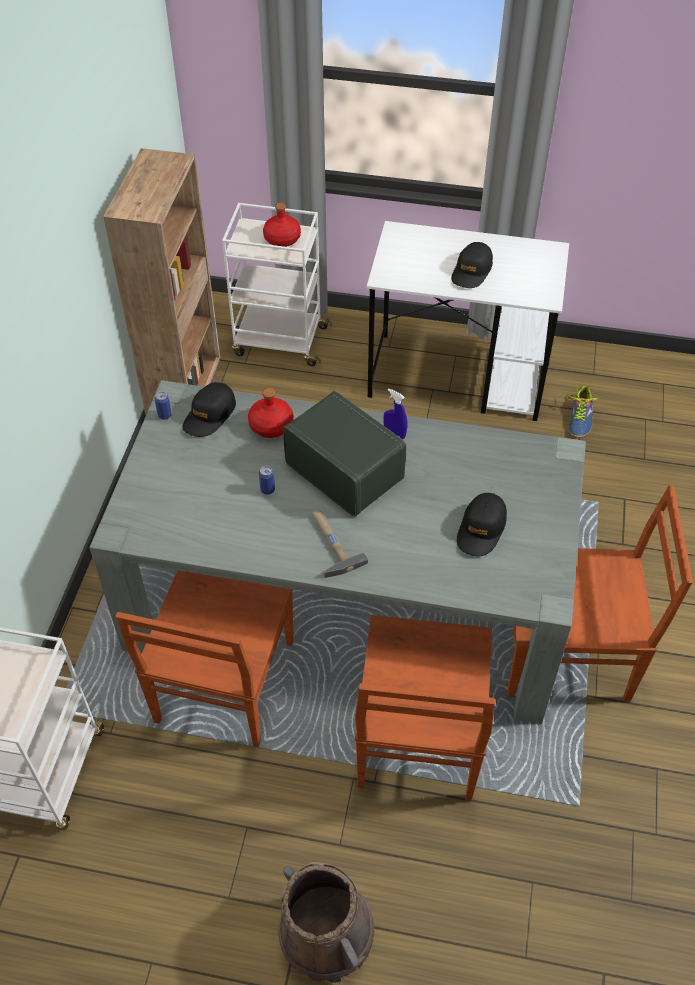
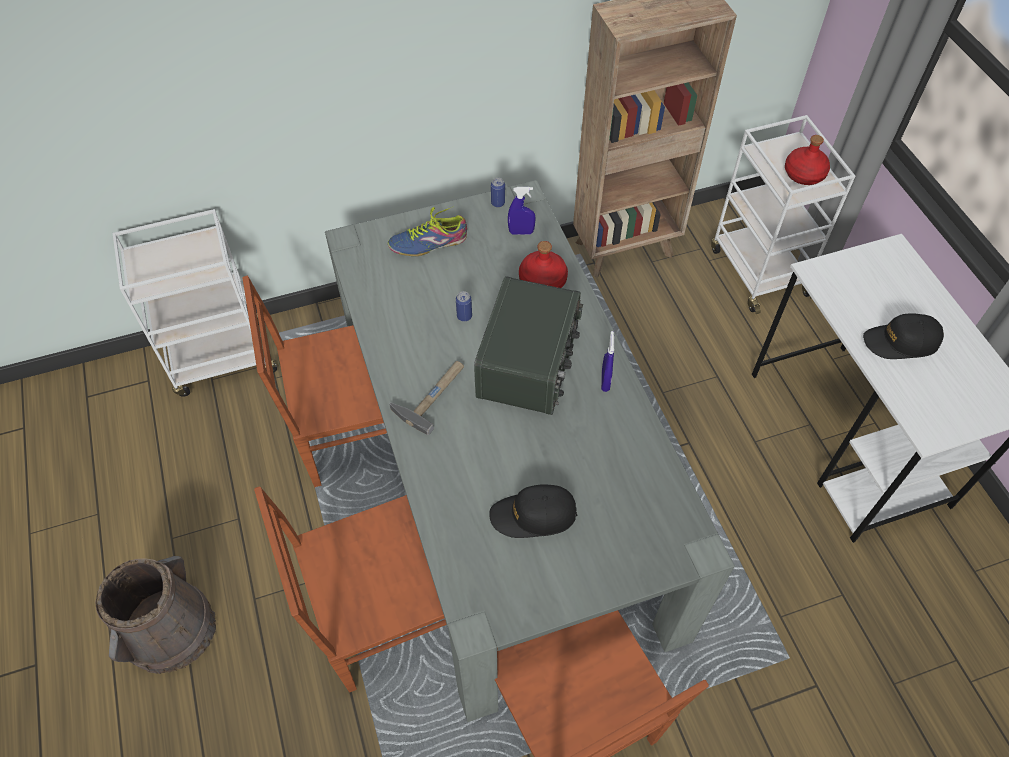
camera: 60 degrees right, 5 degrees up
(209, 415) = (521, 232): black cap -> blue spray bottle
(580, 418) = (894, 586): shoe -> shoe (429, 243)

